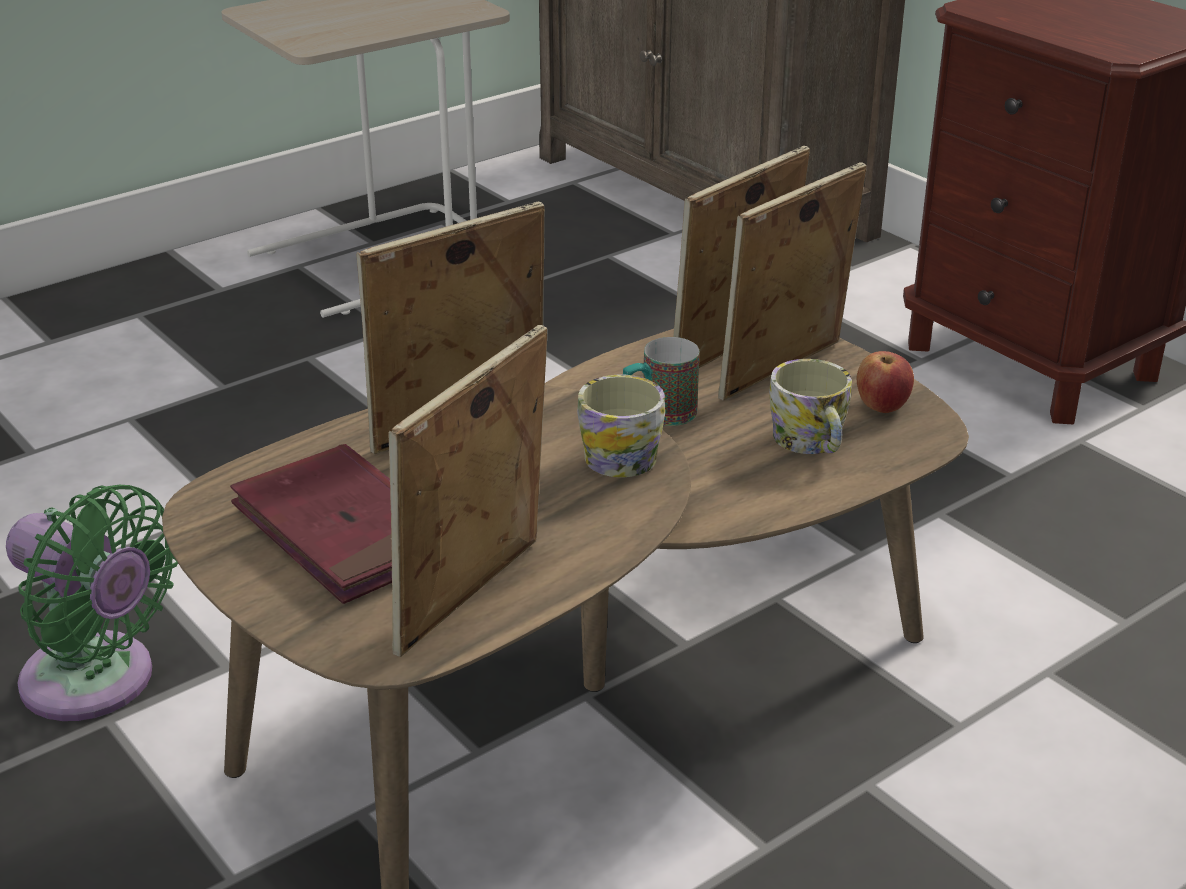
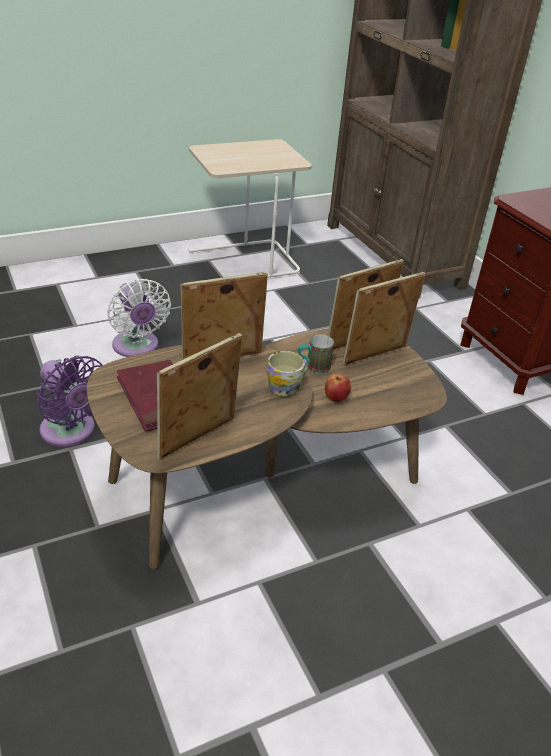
camera: 10 degrees right, 5 degrees up
(97, 684) = (71, 432): green fan -> purple fan
(196, 474) = (137, 347): none -> white fan
(811, 443) = (374, 393): mug -> none
(882, 406) = (412, 381): apple -> apple (336, 398)

